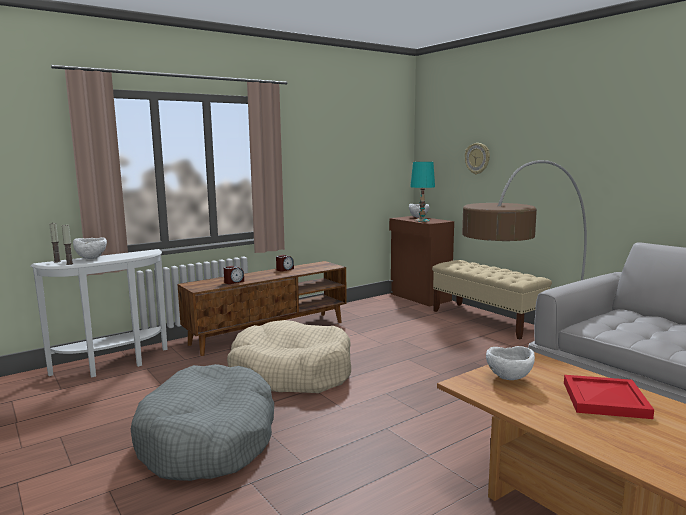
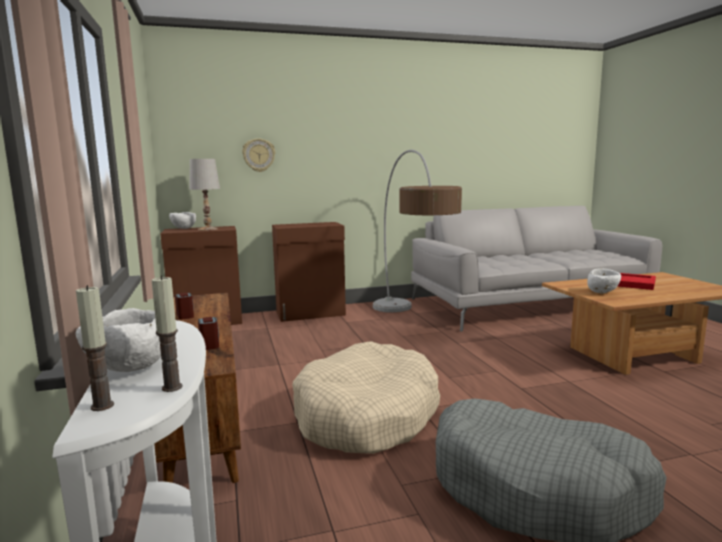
camera: 70 degrees left, 0 degrees up
(422, 220) = (208, 229): turquoise table lamp -> white table lamp
(486, 320) = (311, 314): beige bench -> brown cabinet

